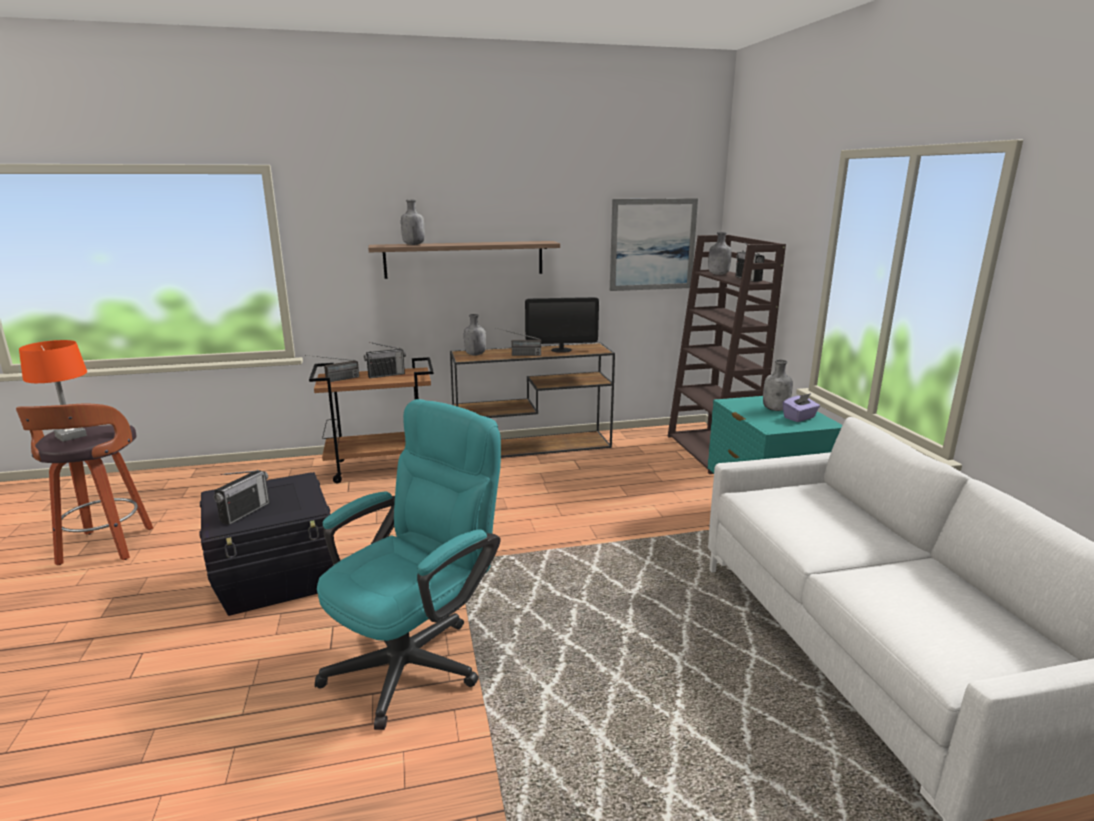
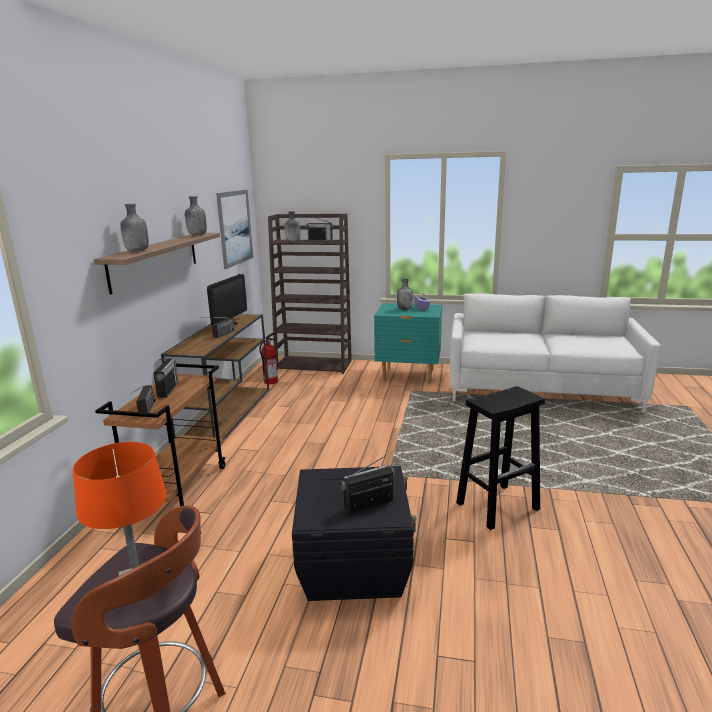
camera: 65 degrees left, 0 degrees up
(245, 512) = (369, 504): radio -> radio turned 75 degrees counterclockwise
(416, 658) = (498, 505): turquoise office chair -> black stool
(475, 354) = (191, 347): grey bottle -> grey bottle (197, 235)
(634, 443) = (271, 381): none -> fire extinguisher

